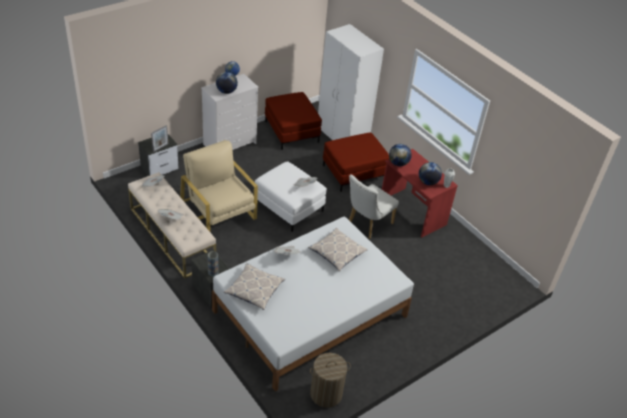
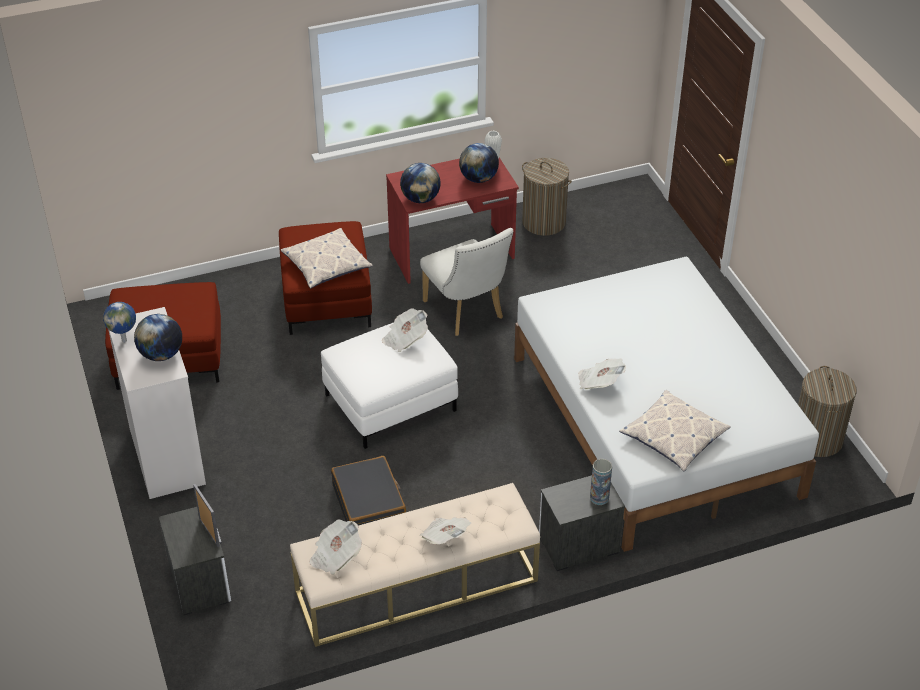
camera: 70 degrees left, 0 degrees up
(218, 211) = (369, 504): beige armchair -> black suitcase
(337, 252) = (606, 322): pillow -> pillow (326, 265)
(342, 137) = (218, 291): white wardrobe -> none
(460, 245) = (544, 222): none -> laundry basket

